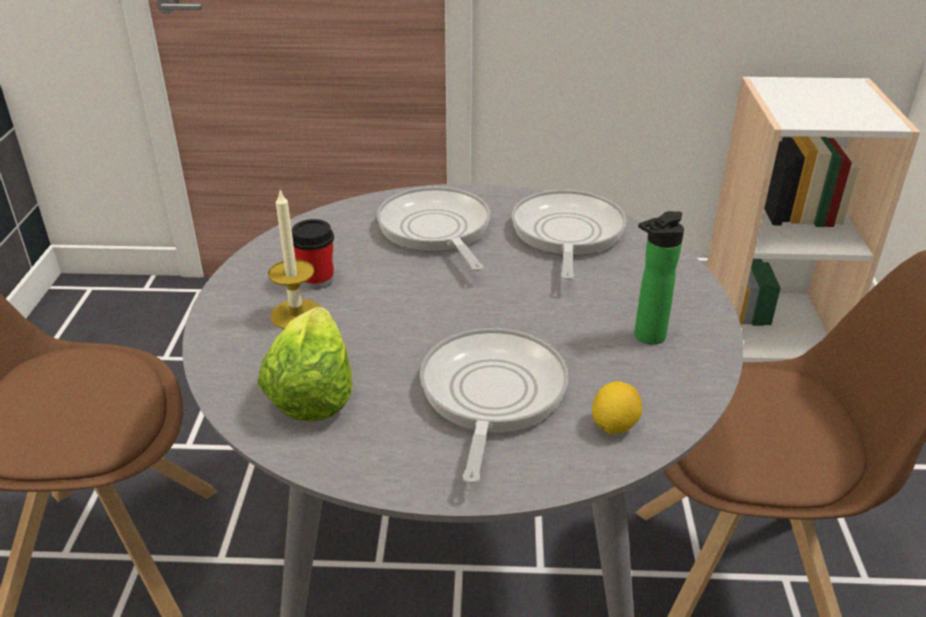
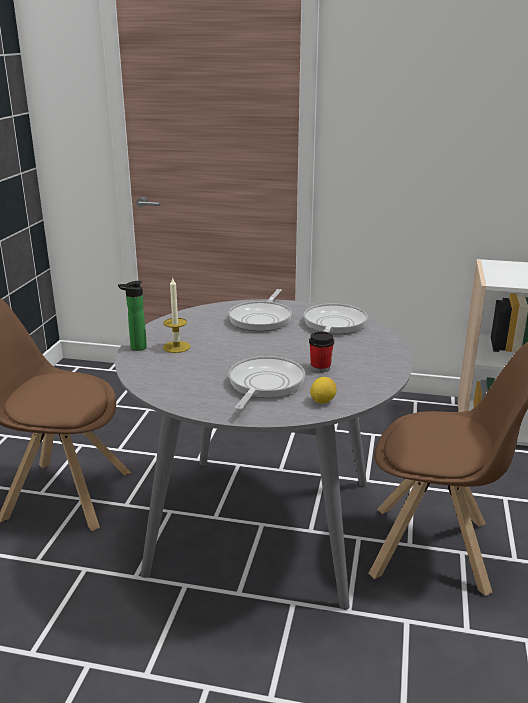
camera: 10 degrees right, 10 degrees down
(311, 391) = (174, 376): lettuce -> none
(317, 280) = (191, 334): cup -> cup (320, 368)
(436, 231) = (262, 318): frying pan -> frying pan turned 150 degrees counterclockwise
(646, 337) = (356, 369): bottle -> bottle (136, 348)

